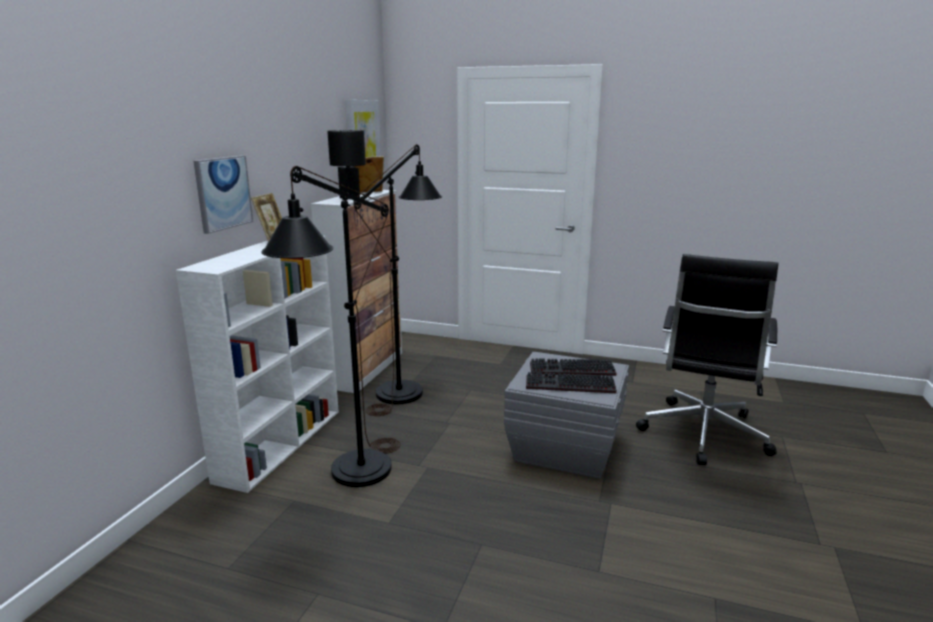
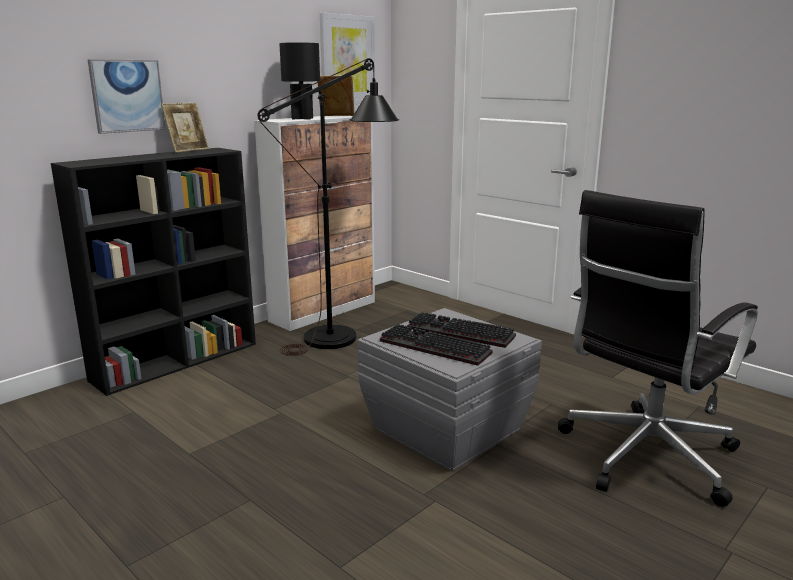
camera: 25 degrees right, 0 degrees up
(281, 443) = (178, 361): white bookcase -> black bookcase
(351, 479) = (201, 406): black floor lamp -> none

